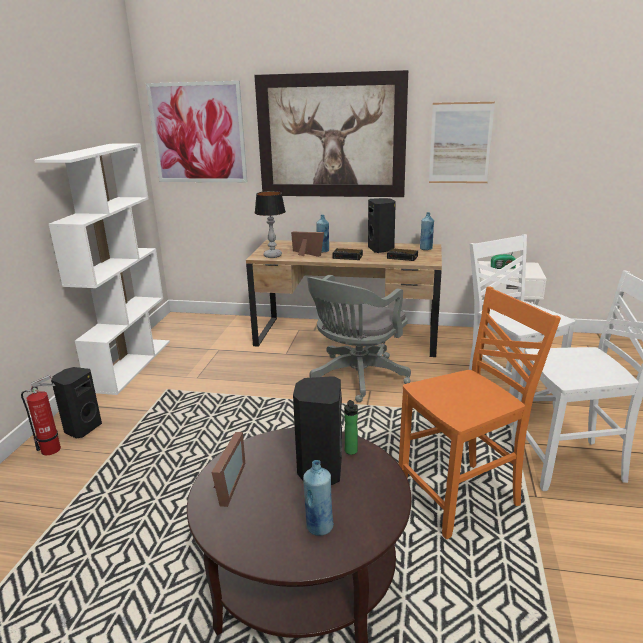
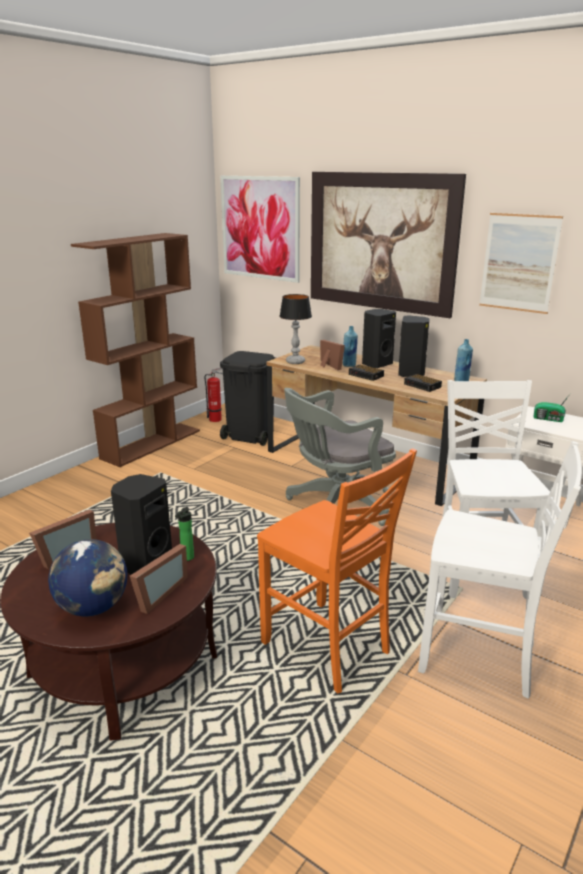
camera: 25 degrees right, 0 degrees up
(53, 449) = (40, 498): fire extinguisher -> fire extinguisher (217, 419)
(82, 428) = (72, 488): black speaker -> black speaker (376, 364)
(131, 364) = (151, 444): white bookcase -> brown bookcase
(223, 336) = (249, 436): none -> black trash can
(319, 527) = (93, 607): blue bottle -> globe
(363, 492) = (157, 594): none -> picture frame
(461, 497) = (328, 648): orange chair -> orange chair turned 45 degrees clockwise

